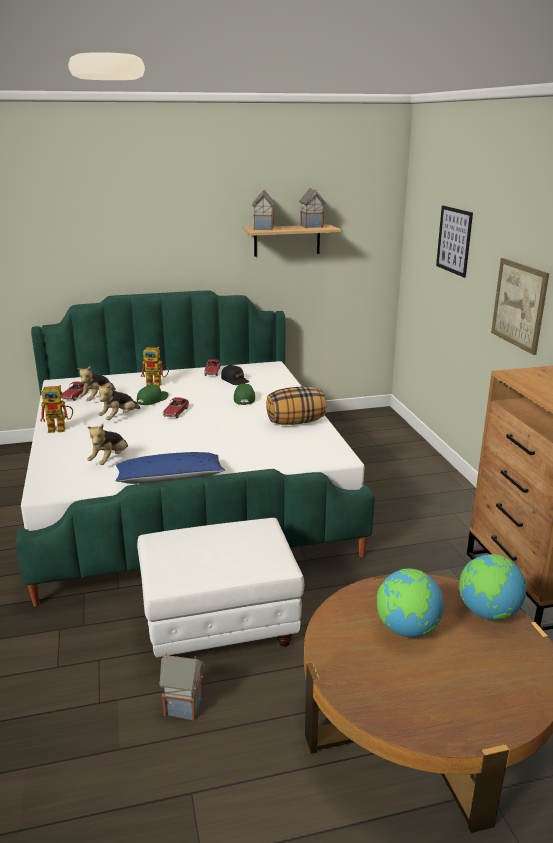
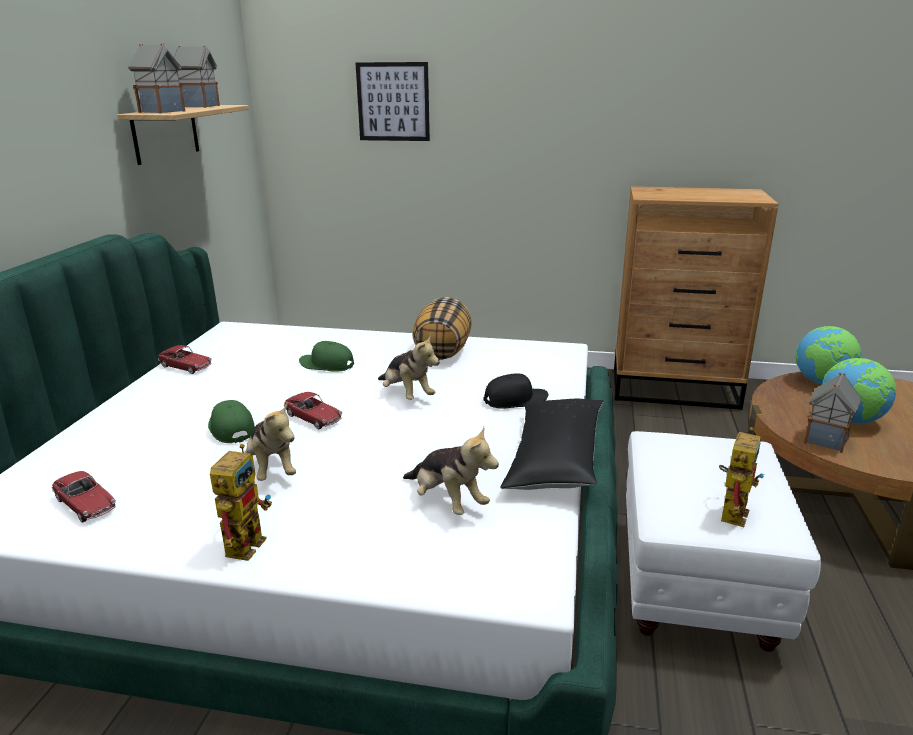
camera: 65 degrees left, 0 degrees up
(98, 398) = (143, 480): plush toy -> plush toy (407, 394)
(157, 385) = (169, 415): toy robot -> toy robot (732, 510)
(170, 479) = (555, 458): blue pillow -> black pillow
(185, 705) = (850, 648): toy house -> toy house (825, 440)
(235, 380) = (248, 358): black cap -> black cap (515, 400)
(519, 305) = (542, 147): picture -> none

